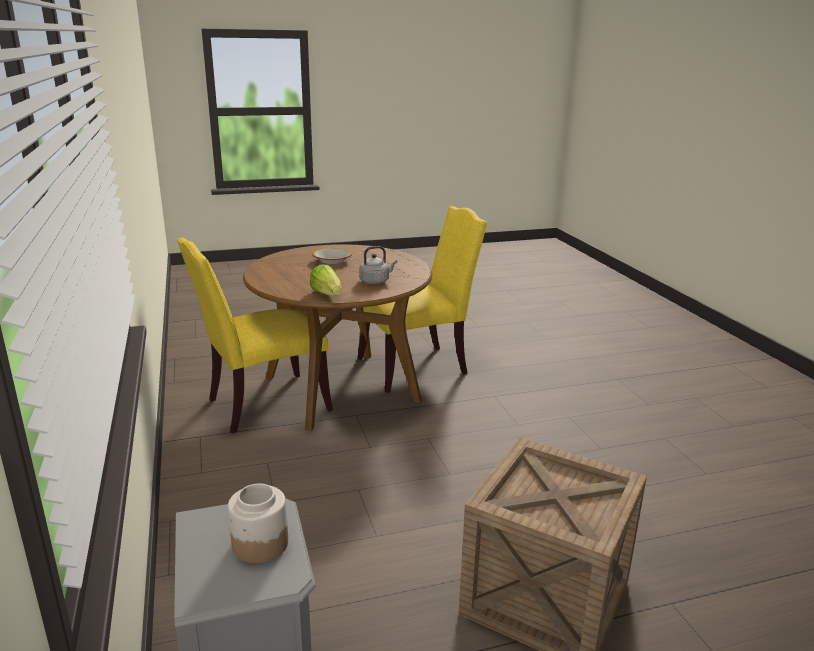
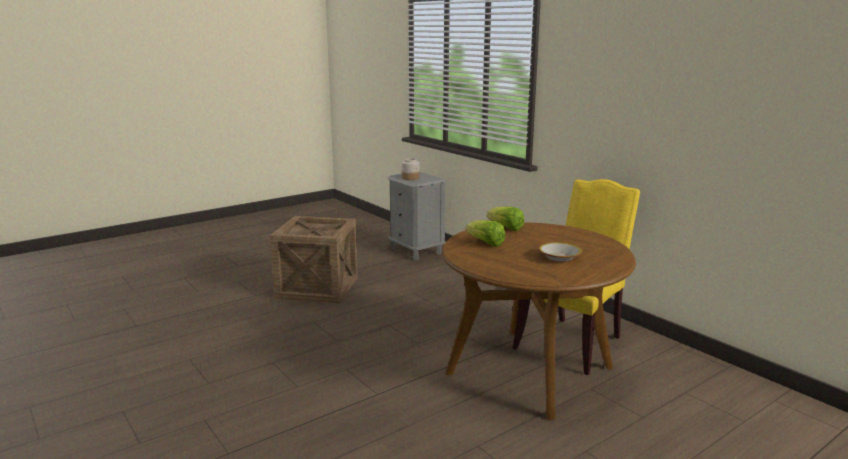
camera: 160 degrees right, 5 degrees down
(376, 281) = (486, 243): grey kettle -> lettuce
(417, 366) = (481, 415): yellow chair -> none

